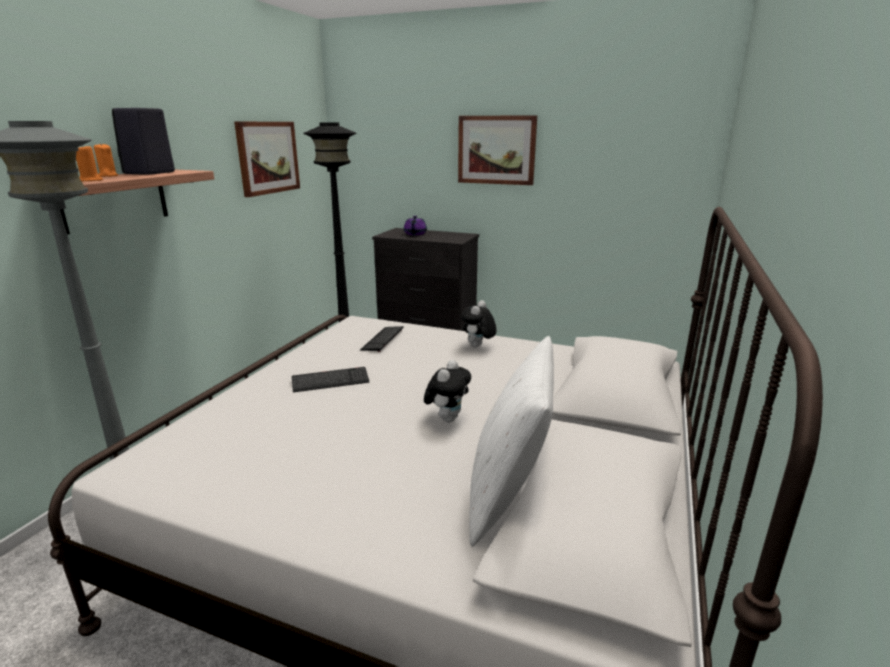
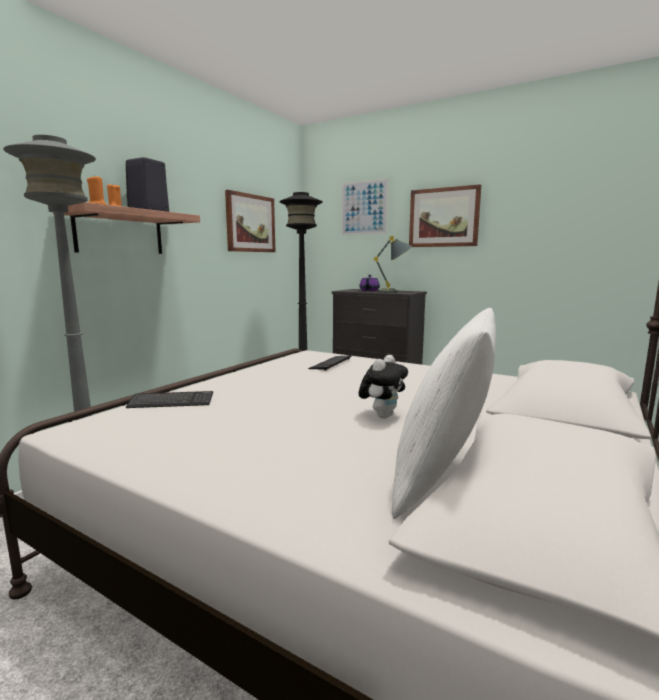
camera: 10 degrees right, 10 degrees down
(330, 381) = (275, 386): keyboard -> keyboard (171, 402)
(404, 131) = (364, 208): none -> picture
(444, 237) = (395, 292): none -> grey table lamp
(478, 346) = (420, 371): plush toy -> none

